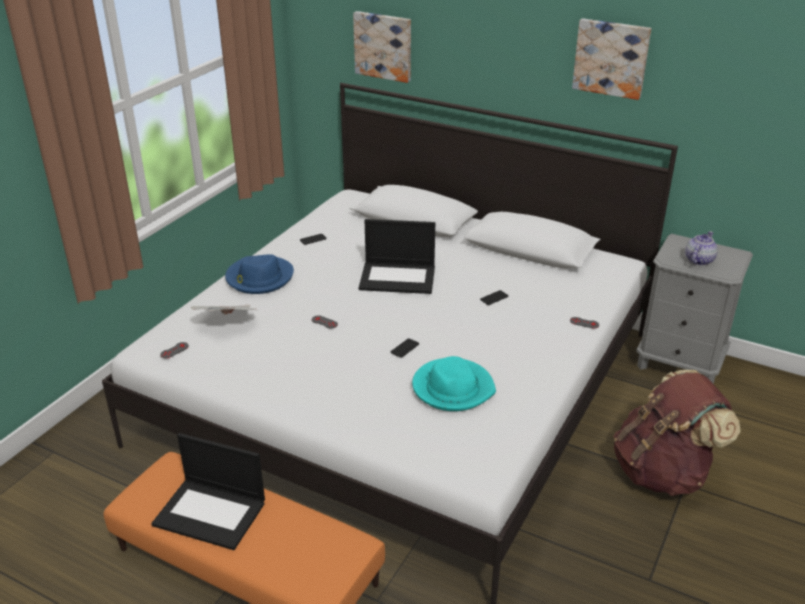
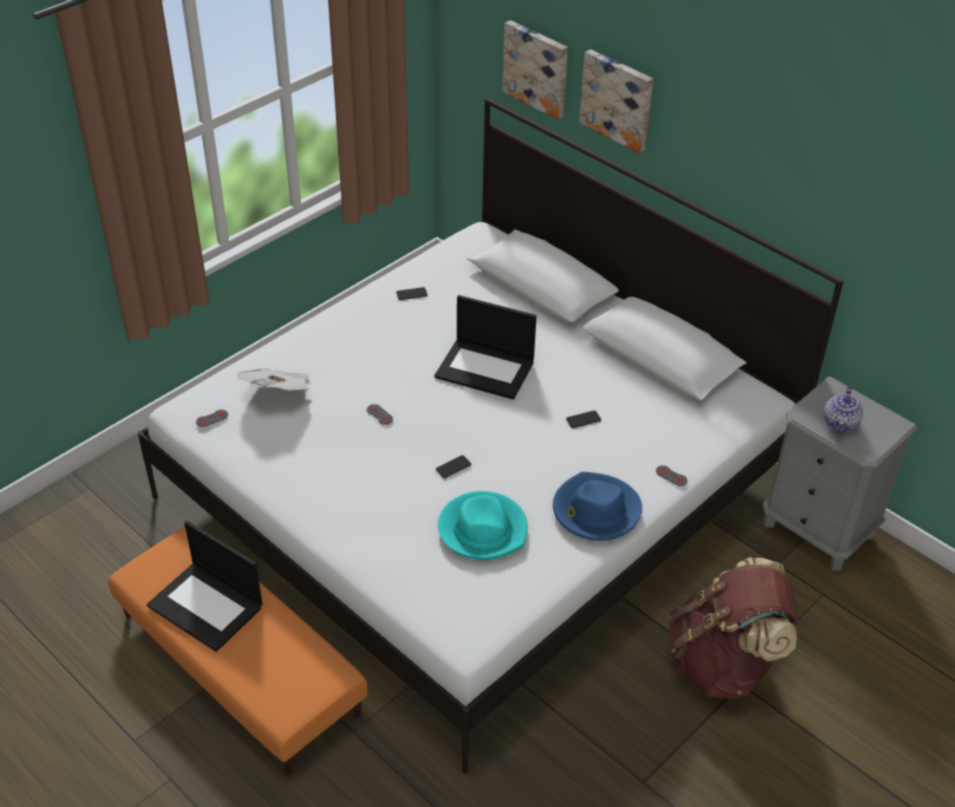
camera: 15 degrees right, 10 degrees up
(259, 278) = (332, 338): blue hat -> blue hat (595, 510)
(611, 58) = (782, 157): picture -> picture (618, 99)
(698, 260) = (840, 423): teapot -> teapot turned 150 degrees clockwise

